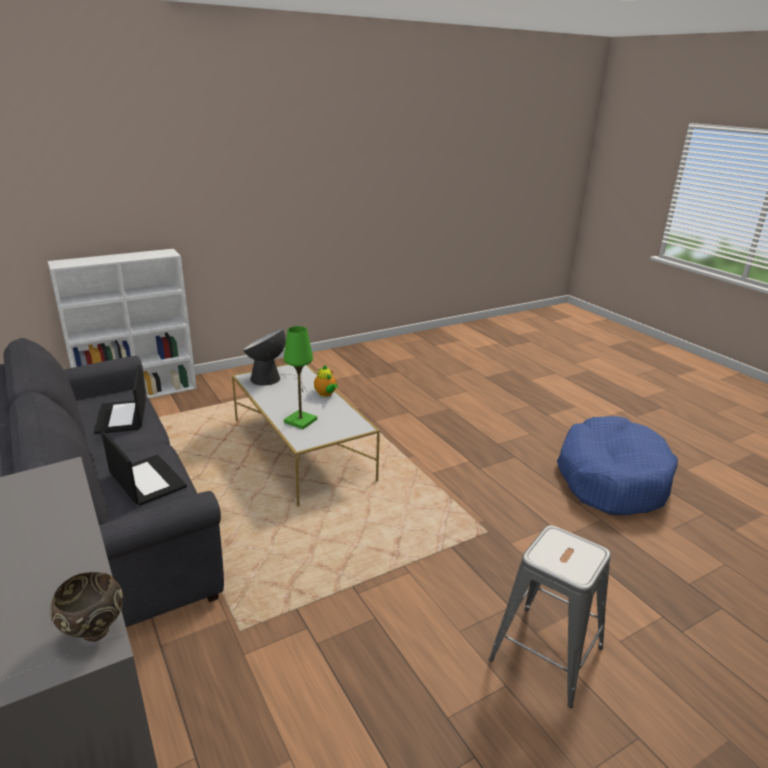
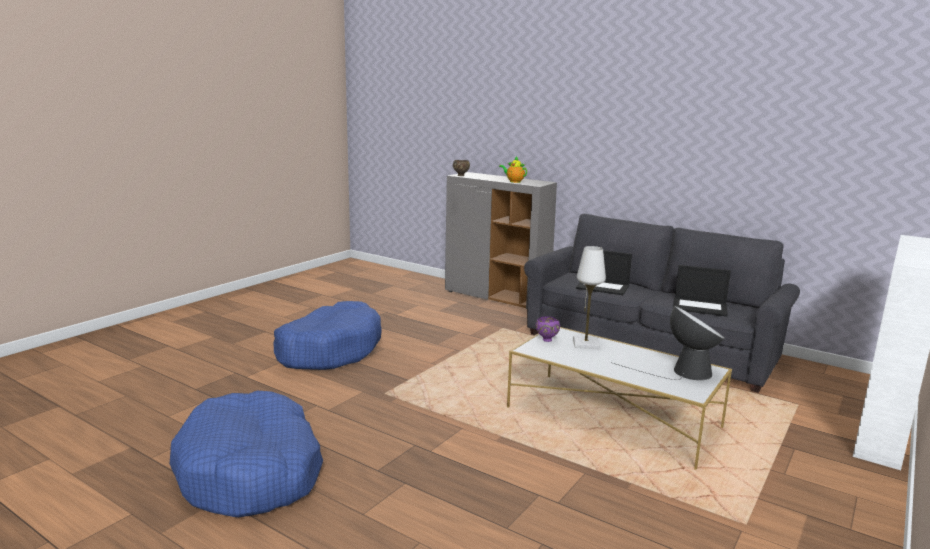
camera: 155 degrees right, 10 degrees down
(122, 417) = (700, 307): laptop -> laptop turned 150 degrees clockwise
(300, 421) = (585, 344): green table lamp -> white table lamp
(326, 394) = (605, 370): teapot -> teapot (514, 181)
(329, 434) = (546, 340): none -> purple bowl
(546, 654) = (329, 350): grey stool -> blue dog bed

